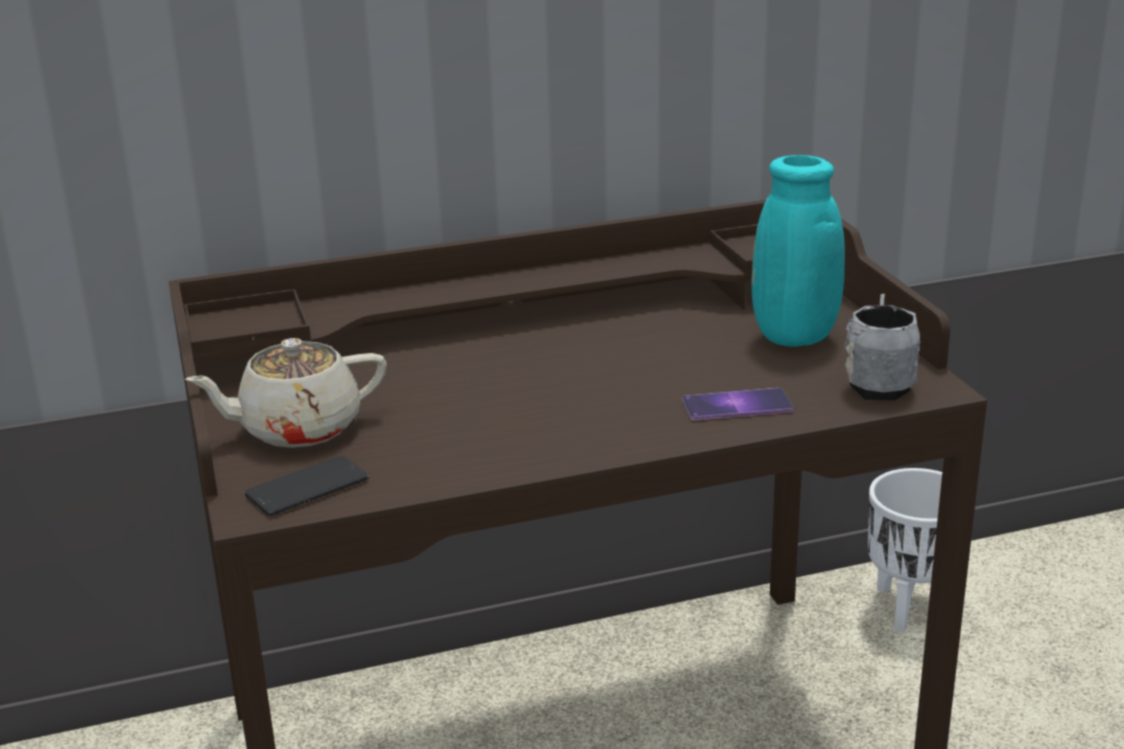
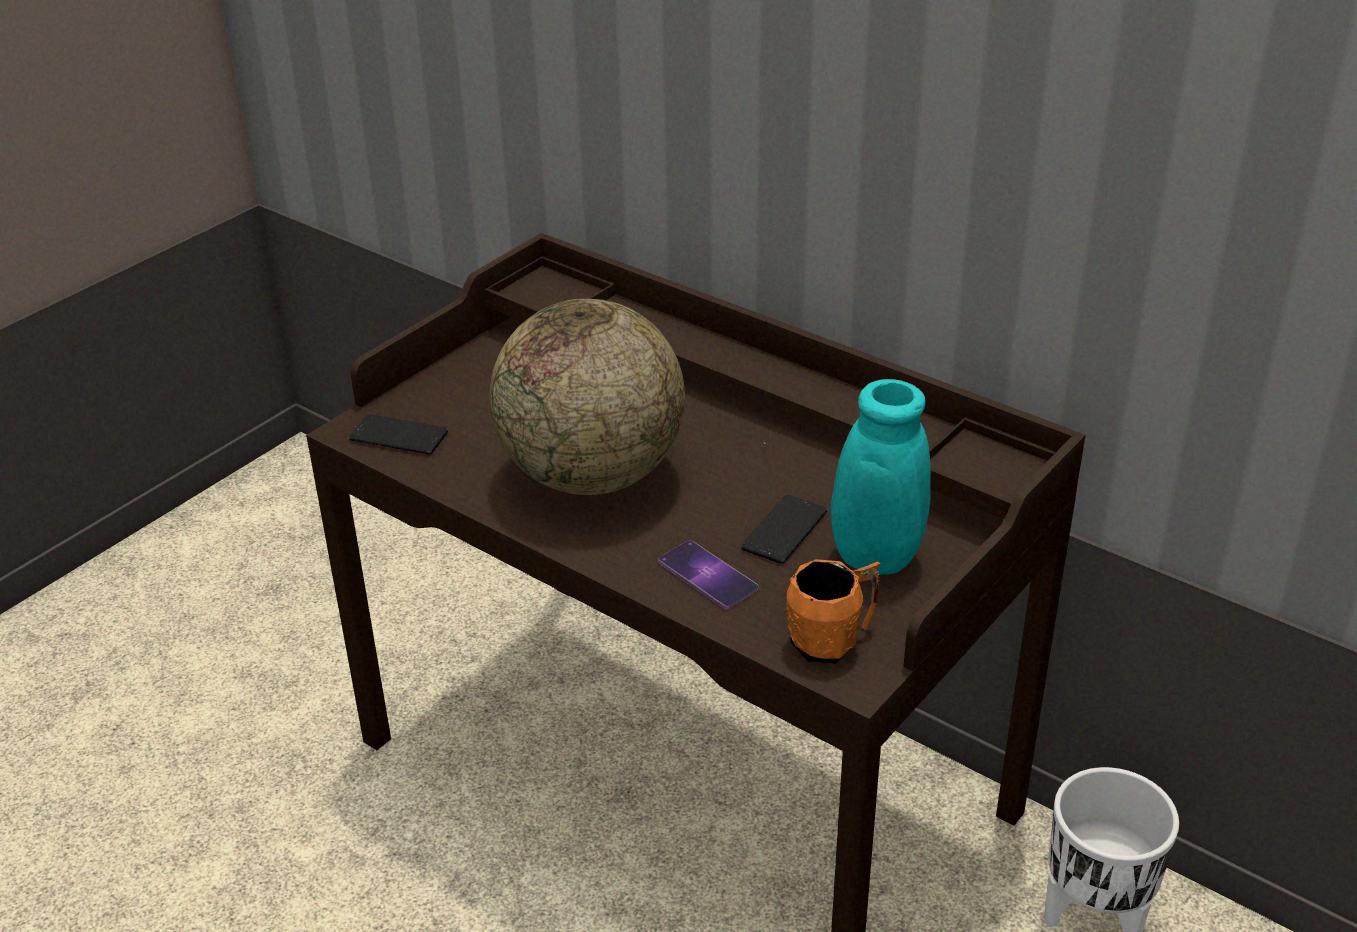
camera: 55 degrees right, 10 degrees up
(297, 429) = (475, 392): beige teapot -> none
(523, 412) = (592, 475): none -> globe
(714, 359) = (784, 530): none -> phone
(879, 383) = (833, 640): grey mug -> orange mug

